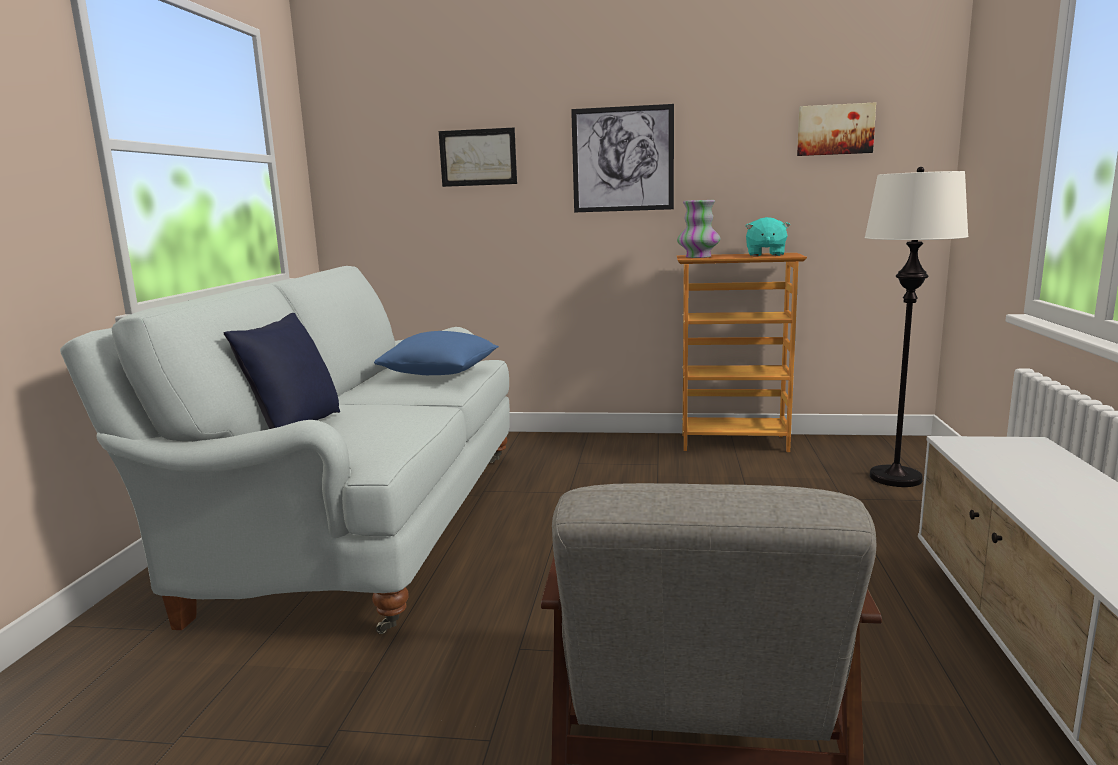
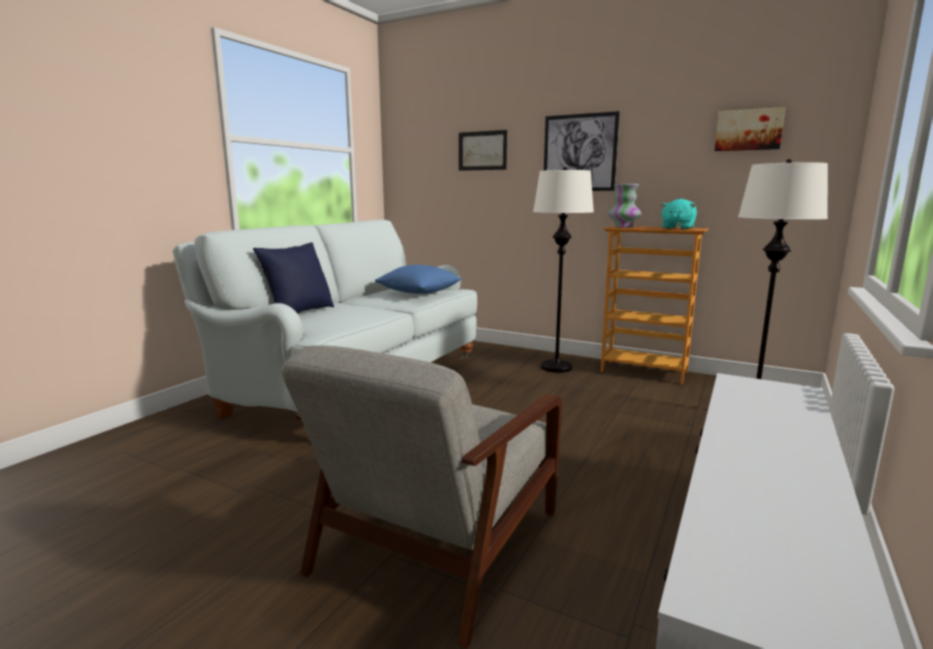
camera: 20 degrees right, 0 degrees up
(625, 454) = (556, 367): none -> white floor lamp

